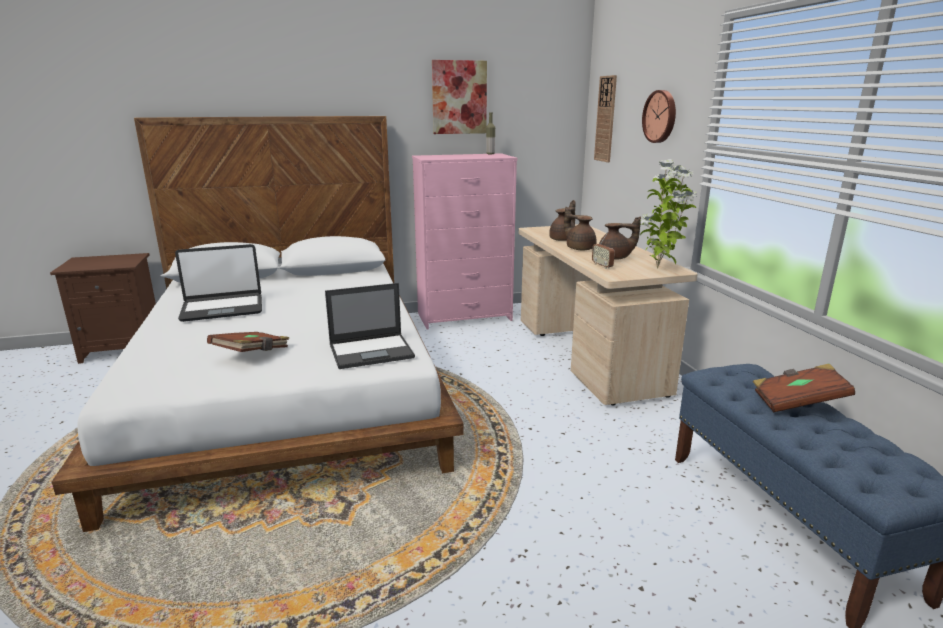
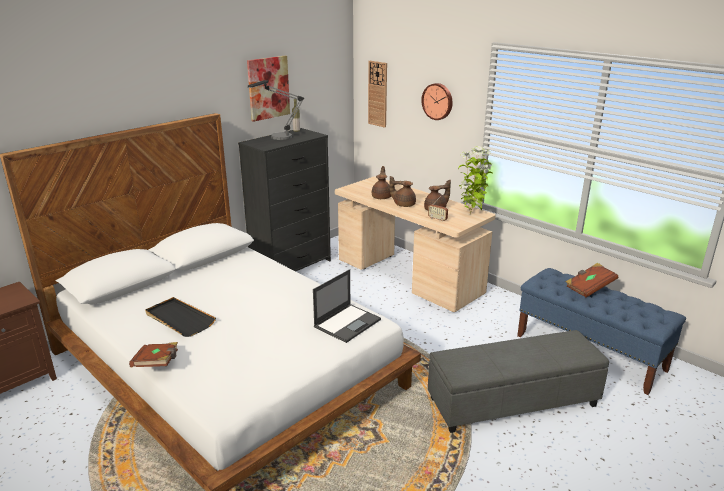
camera: 30 degrees left, 5 degrees up
(222, 308) = (179, 319): laptop -> black tray
(252, 354) = (269, 350): brown book -> brown book (157, 364)
(456, 156) = (277, 138): none -> table lamp
(465, 317) = (291, 266): pink dresser -> black dresser
(576, 545) = (513, 403): none -> grey ottoman

